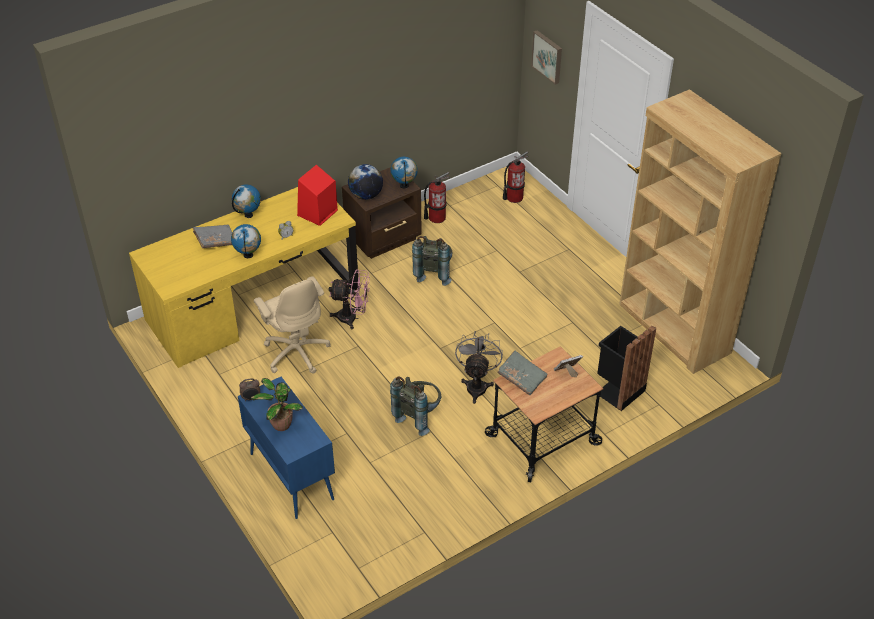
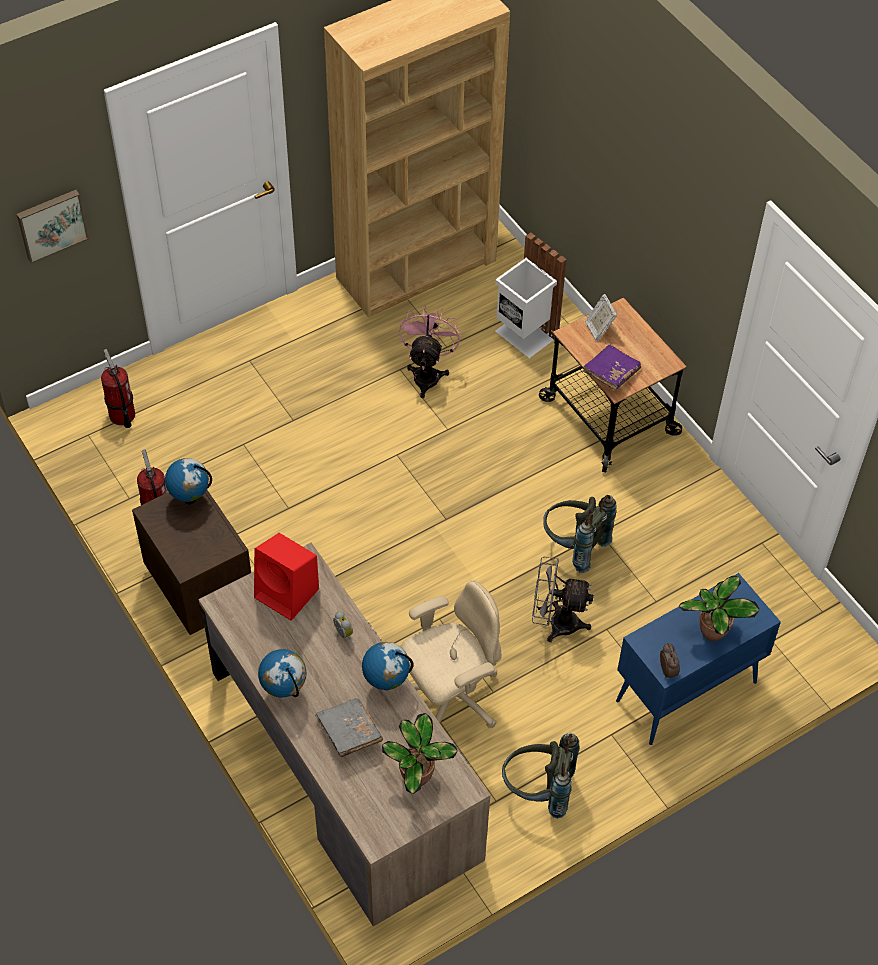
camera: 90 degrees left, 10 degrees up
(181, 270) = (418, 776): none -> potted plant
(253, 304) = (344, 764): yellow desk -> brown desk
(352, 318) = (381, 627): pink fan -> pink fan (427, 373)
(366, 195) = (209, 549): globe -> none
(433, 272) = (286, 523): grey backpack -> grey backpack (538, 791)
(477, 385) = (516, 479): grey fan -> grey fan (555, 623)
(521, 378) = (611, 373): grey book -> purple book
(618, 391) = (525, 335): black trash can -> white trash can

